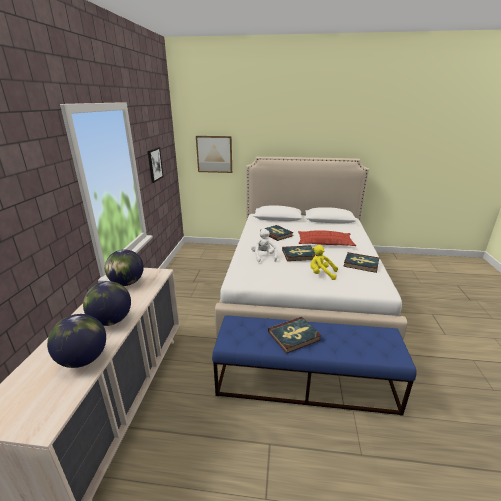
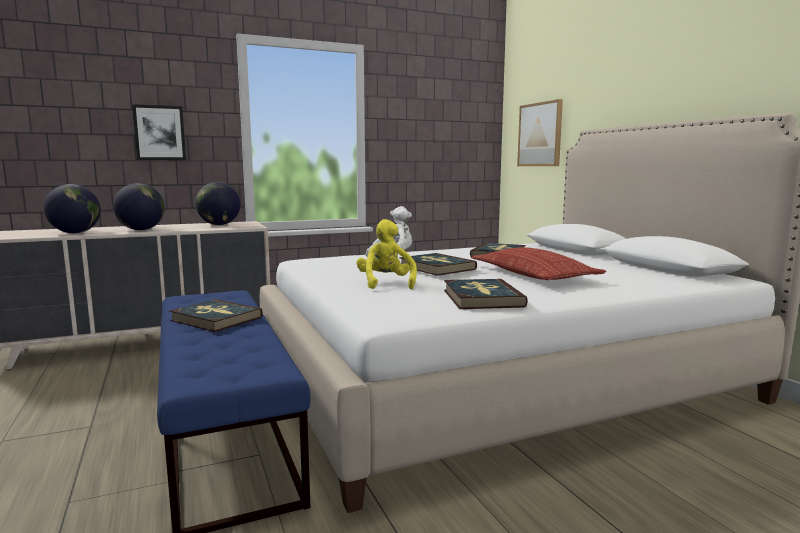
camera: 60 degrees right, 15 degrees down
(154, 164) = (421, 137): picture -> picture (159, 133)

